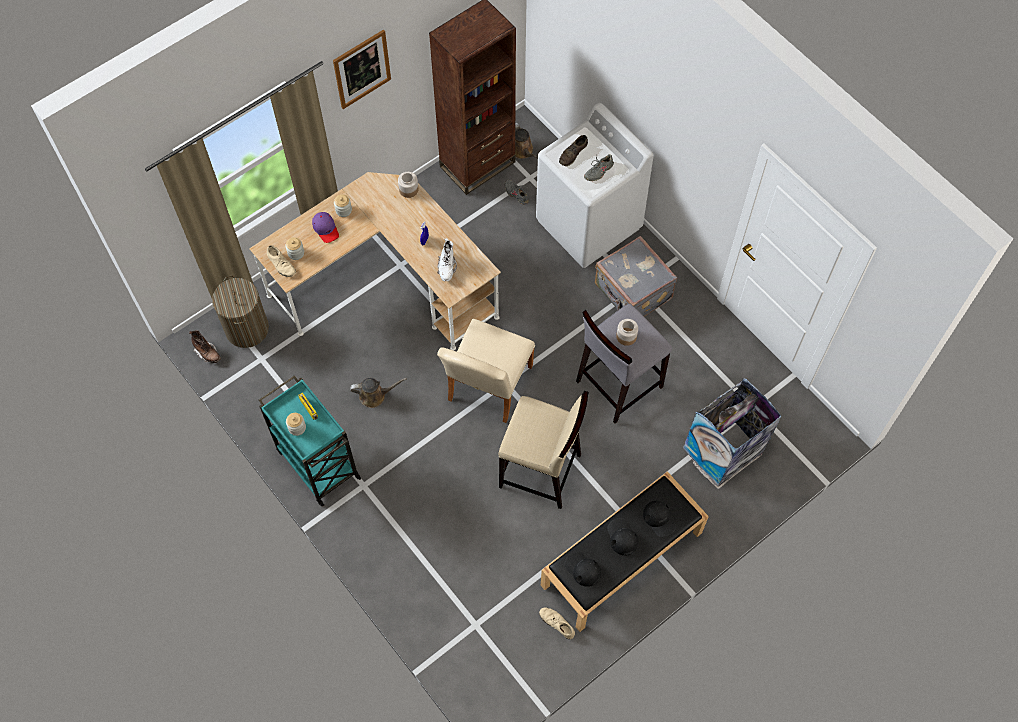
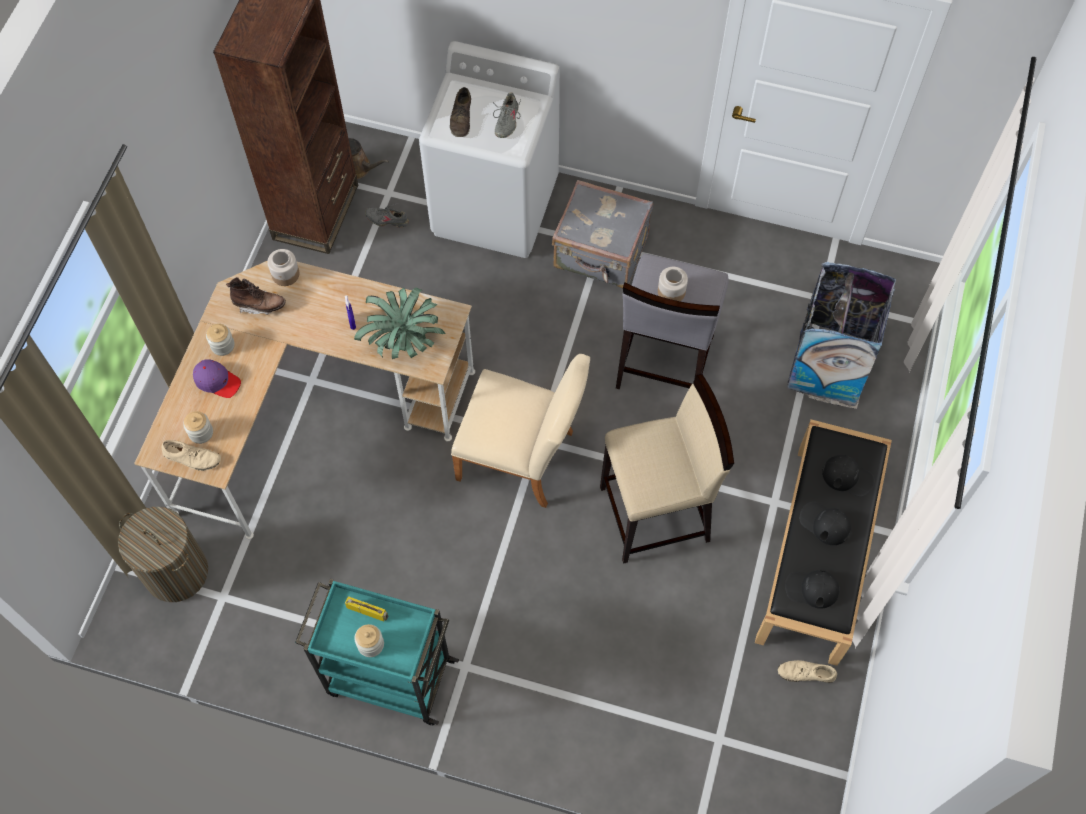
camera: 35 degrees left, 0 degrees up
(207, 353) = (146, 634): brown boot -> brown boot (259, 305)
(362, 69) = (159, 140): picture -> none
(375, 395) = (398, 551): brown watering can -> none
(447, 267) = (404, 338): white boot -> potted plant
(487, 388) = (523, 458): beige chair -> beige chair turned 60 degrees counterclockwise

